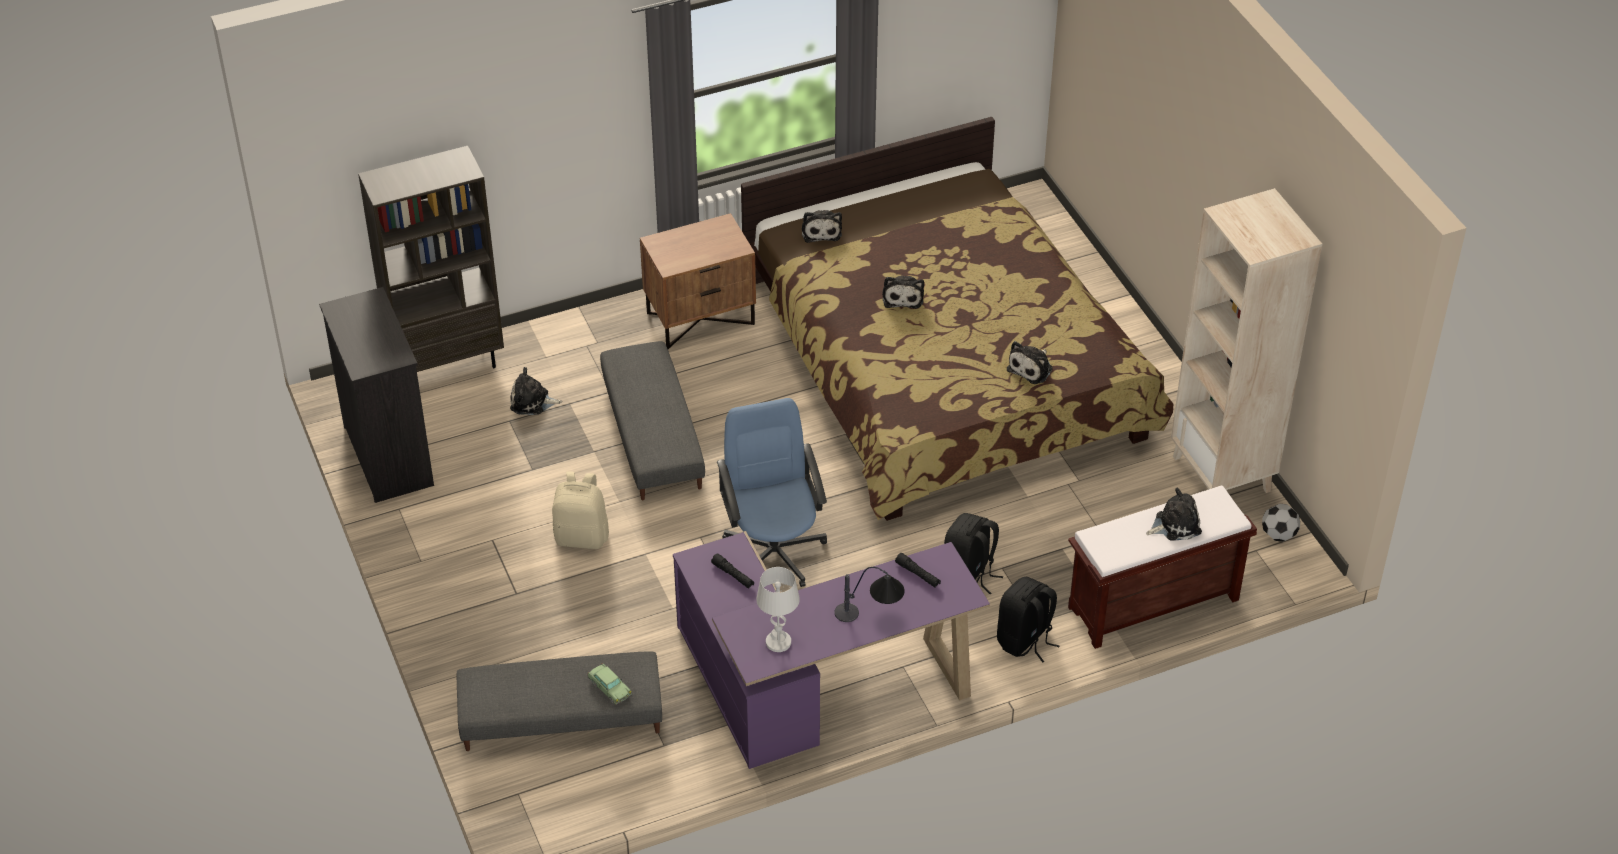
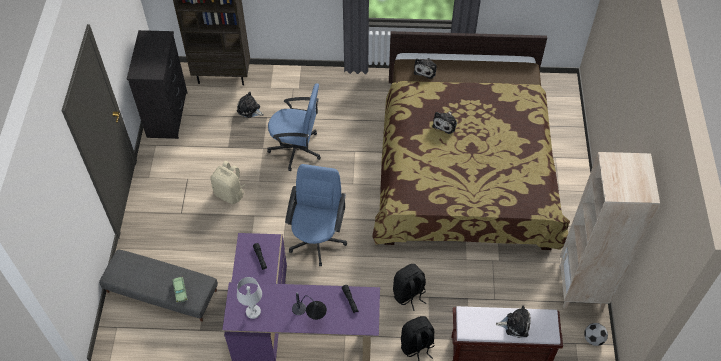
camera: 25 degrees right, 10 degrees up
(653, 434) = (296, 149): grey ottoman -> blue office chair
(700, 317) = (356, 92): brown nightstand -> none
(1031, 368) = (491, 193): plush toy -> none

